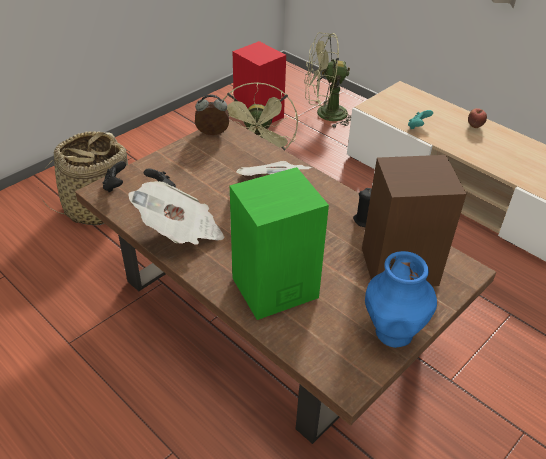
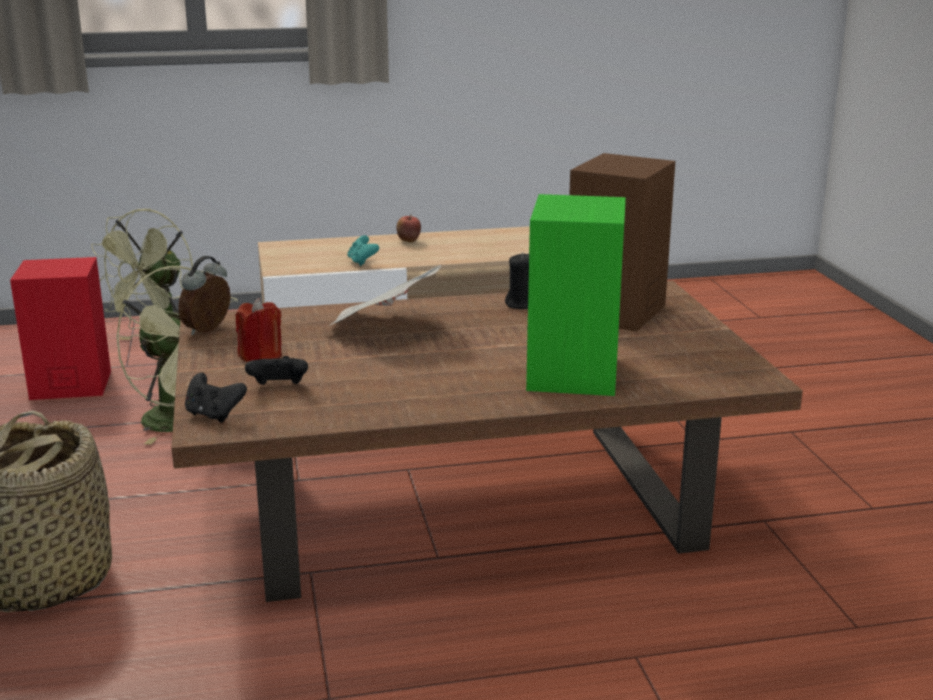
camera: 55 degrees left, 20 degrees down
(180, 232) = (392, 397): newspaper -> none
(195, 165) = (261, 356): none -> red candle
(392, 333) = (709, 342): blue vase -> none

